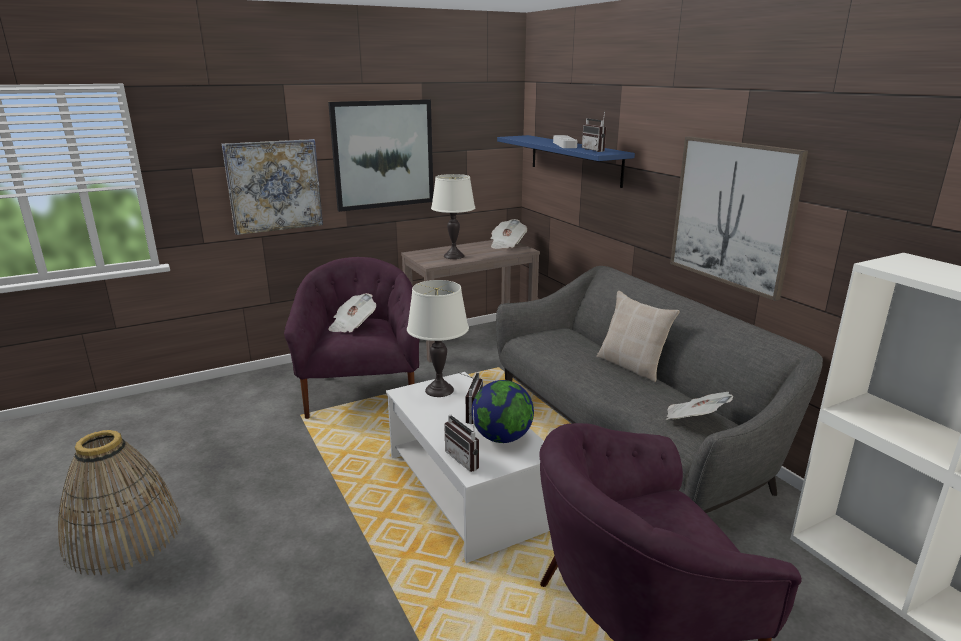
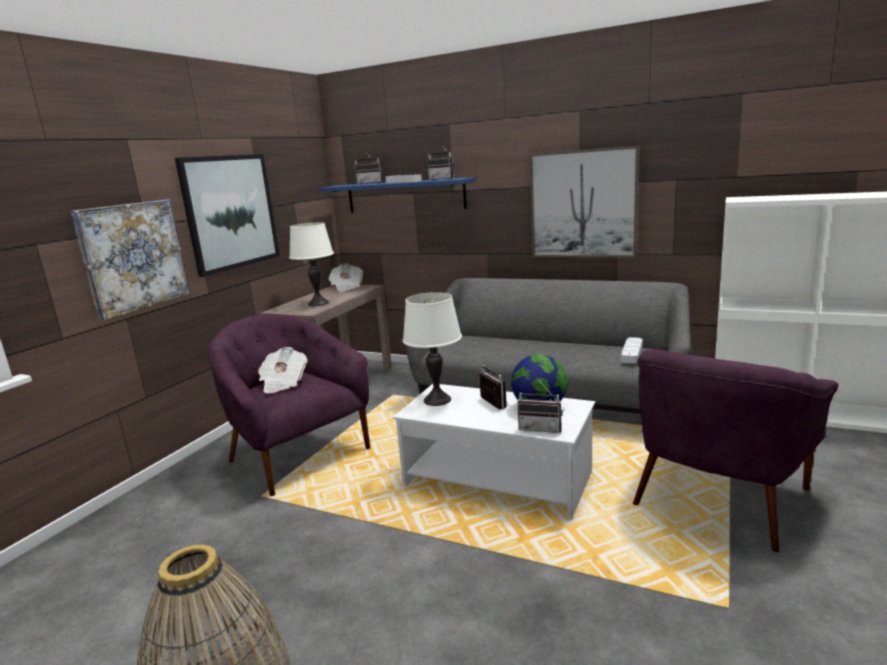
camera: 35 degrees left, 5 degrees down
(544, 139) = (370, 183): none -> radio
(632, 366) = (543, 340): beige pillow -> none
(694, 420) = (631, 353): newspaper -> grey tray

